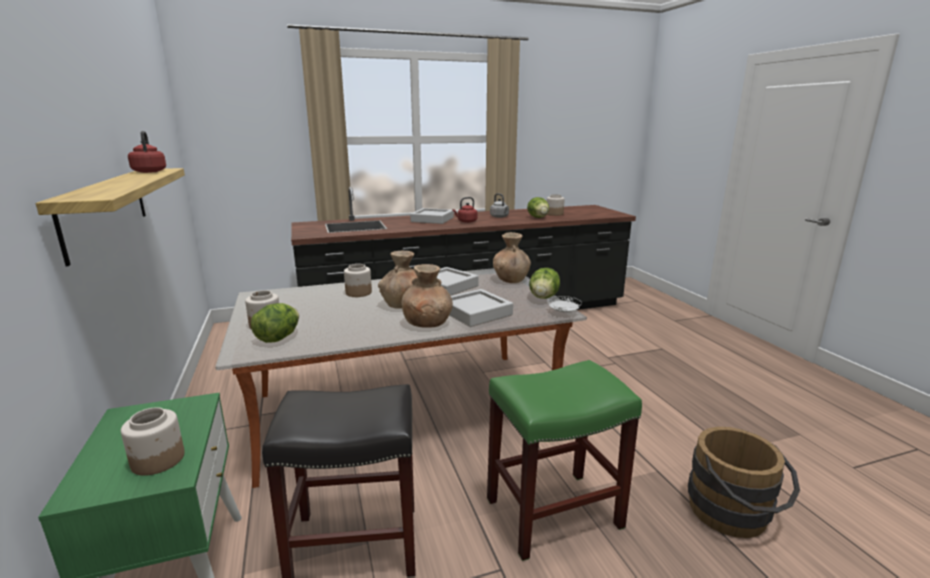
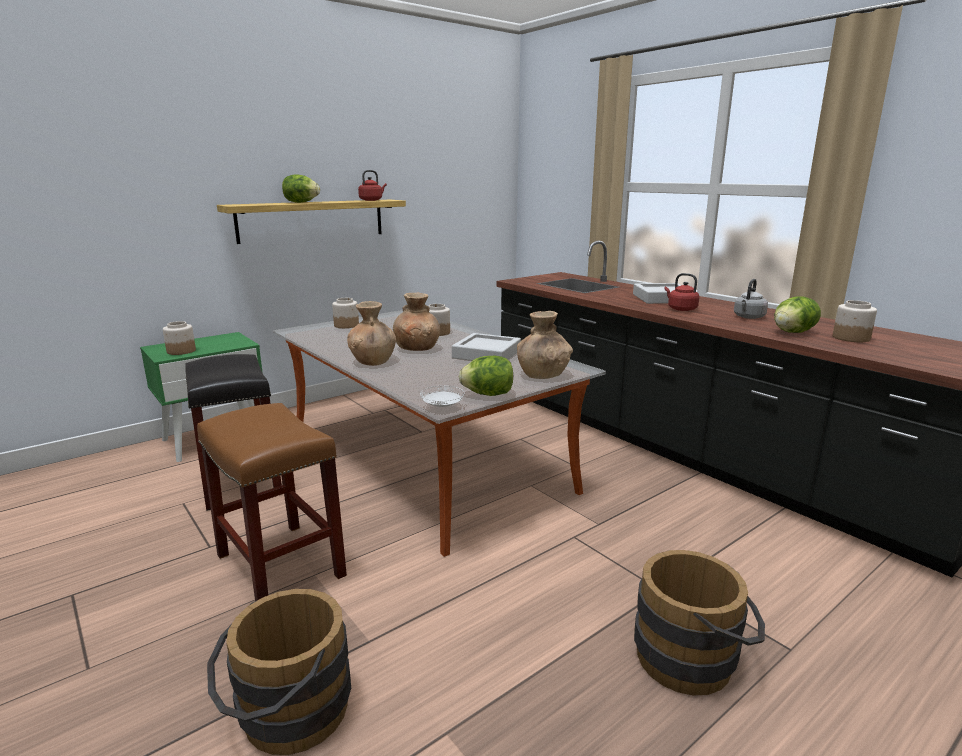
camera: 70 degrees right, 0 degrees up
(278, 338) = (322, 332): lettuce -> lettuce (301, 202)
(476, 312) = (413, 373): grey tray -> none
(552, 514) = (279, 565): green stool -> brown stool
(669, 370) = (693, 659): none -> brown bucket

